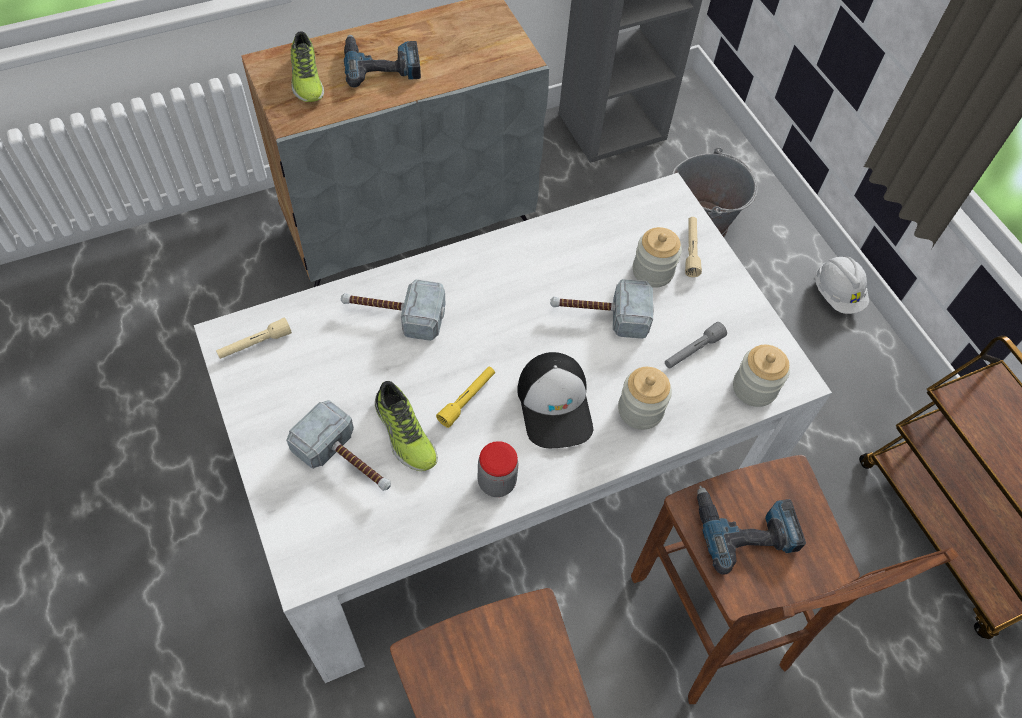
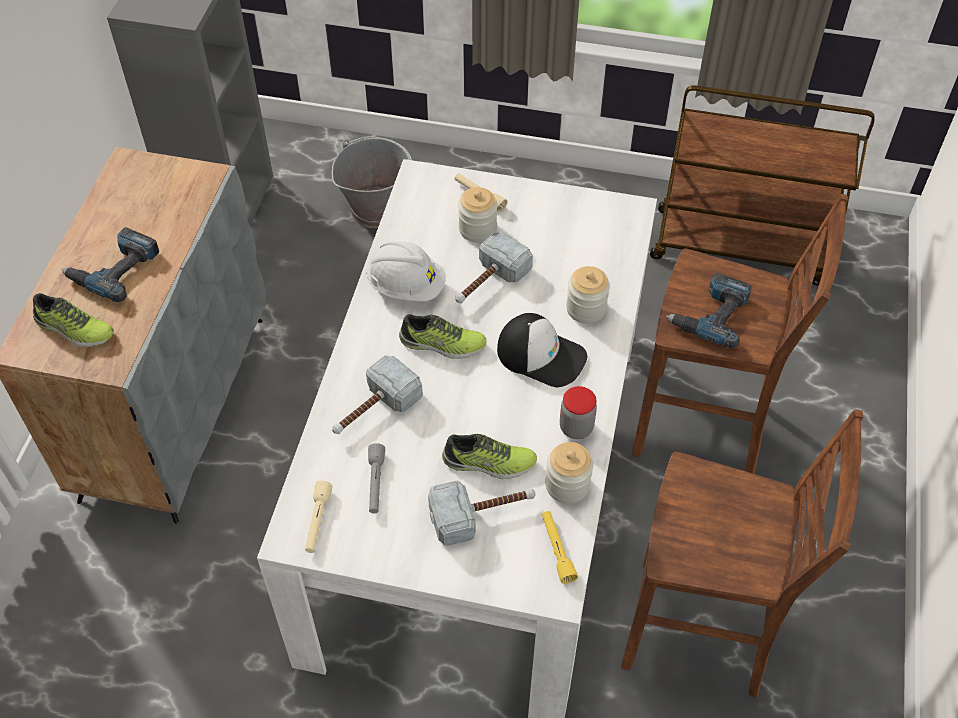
camera: 50 degrees left, 5 degrees down
(467, 399) = (492, 405): yellow flashlight -> yellow flashlight (557, 550)
(502, 322) = (442, 344): none -> shoe
(693, 351) = (563, 249): grey flashlight -> grey flashlight (375, 483)
(754, 388) = (620, 235): jar -> jar (567, 485)
(837, 294) = (512, 174): white hard hat -> white hard hat (406, 286)

